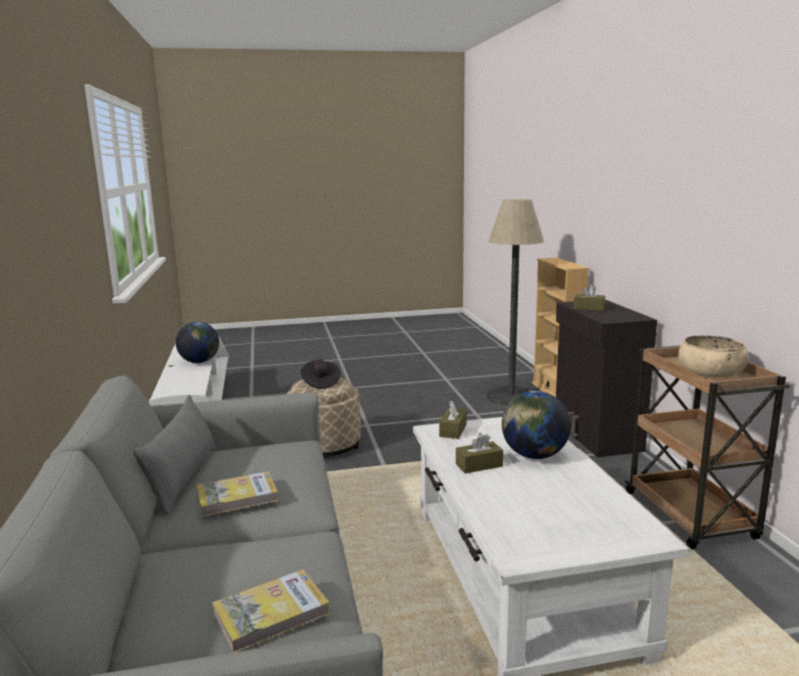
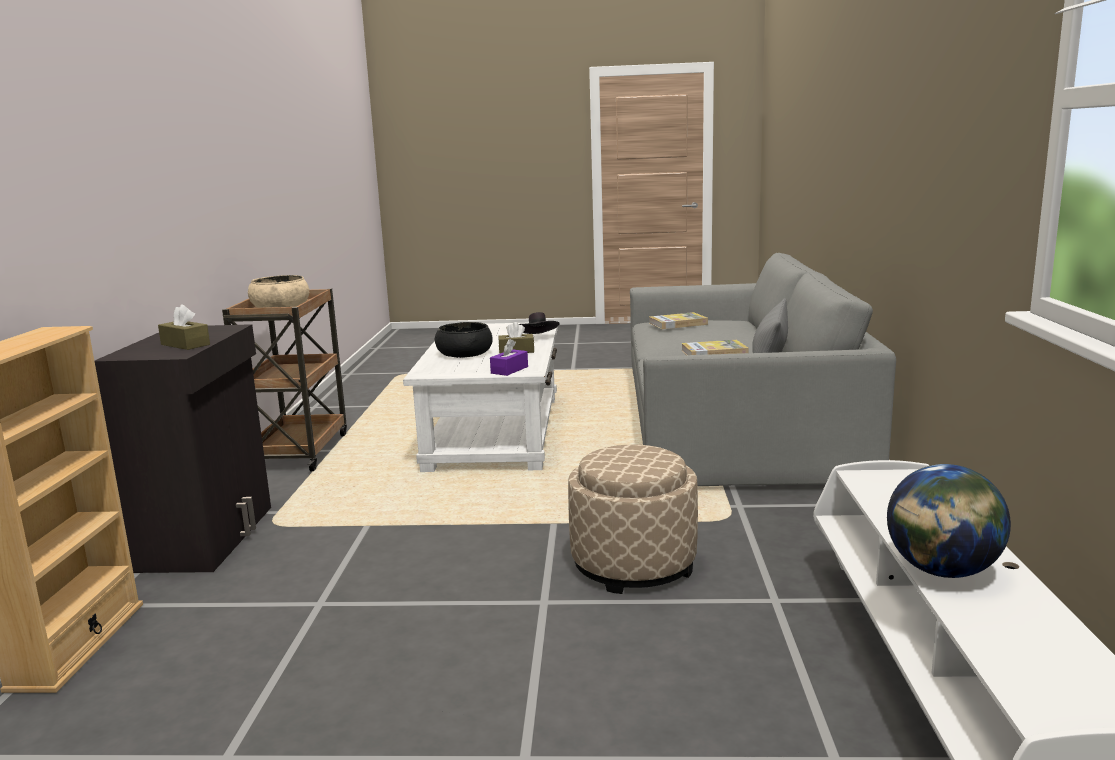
camera: 165 degrees left, 0 degrees up
(320, 383) = (633, 459): black hat -> black hat (538, 338)
(453, 430) = (509, 370): brown tissue box -> purple tissue box
(511, 396) = (181, 646): floor lamp -> none
(534, 455) = (464, 354): globe -> black bowl

